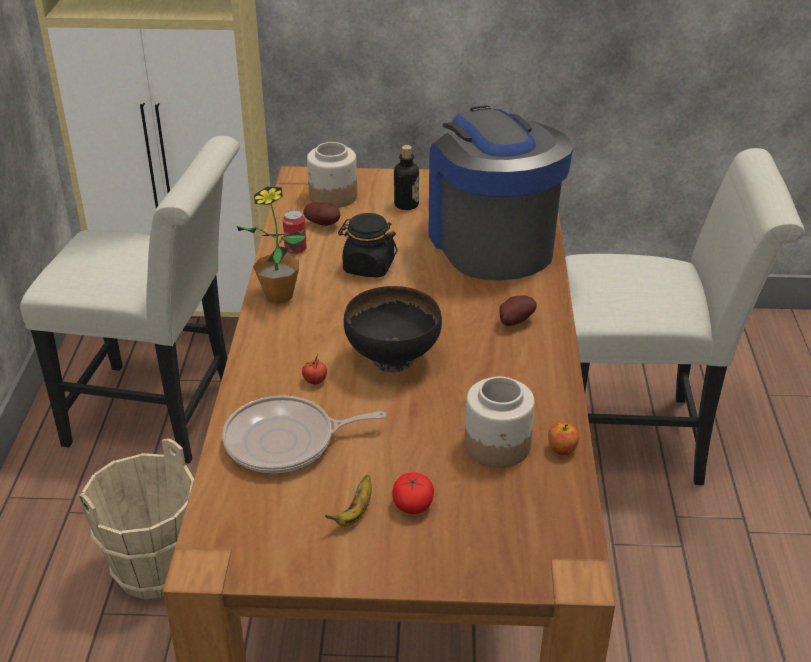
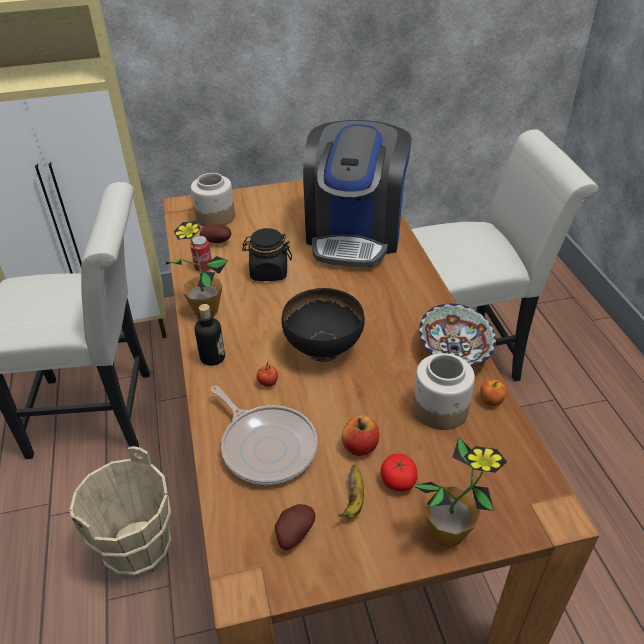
camera: 15 degrees left, 5 degrees up
(285, 442) = (266, 446): frying pan -> frying pan turned 105 degrees counterclockwise
(387, 463) = (360, 446): none -> apple
(406, 205) = (276, 214): bottle -> bottle (212, 357)
(441, 565) = (447, 533): none -> potted plant
(490, 242) = (355, 234): coffee machine -> coffee machine turned 135 degrees counterclockwise
(514, 321) = (403, 297): potato -> potato (293, 534)
(544, 390) = (453, 351): none -> bowl

